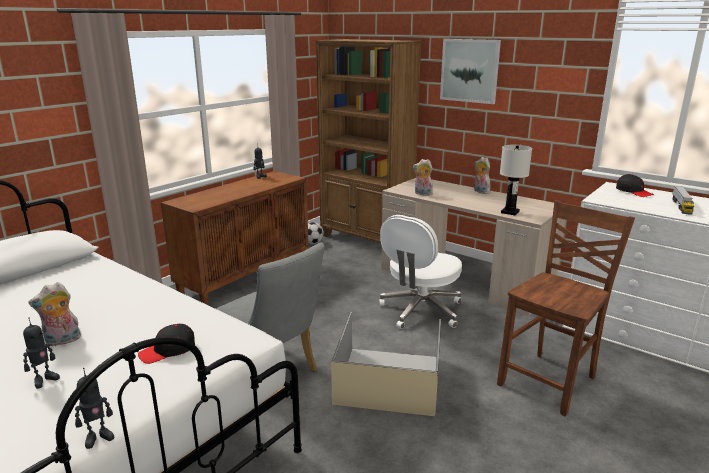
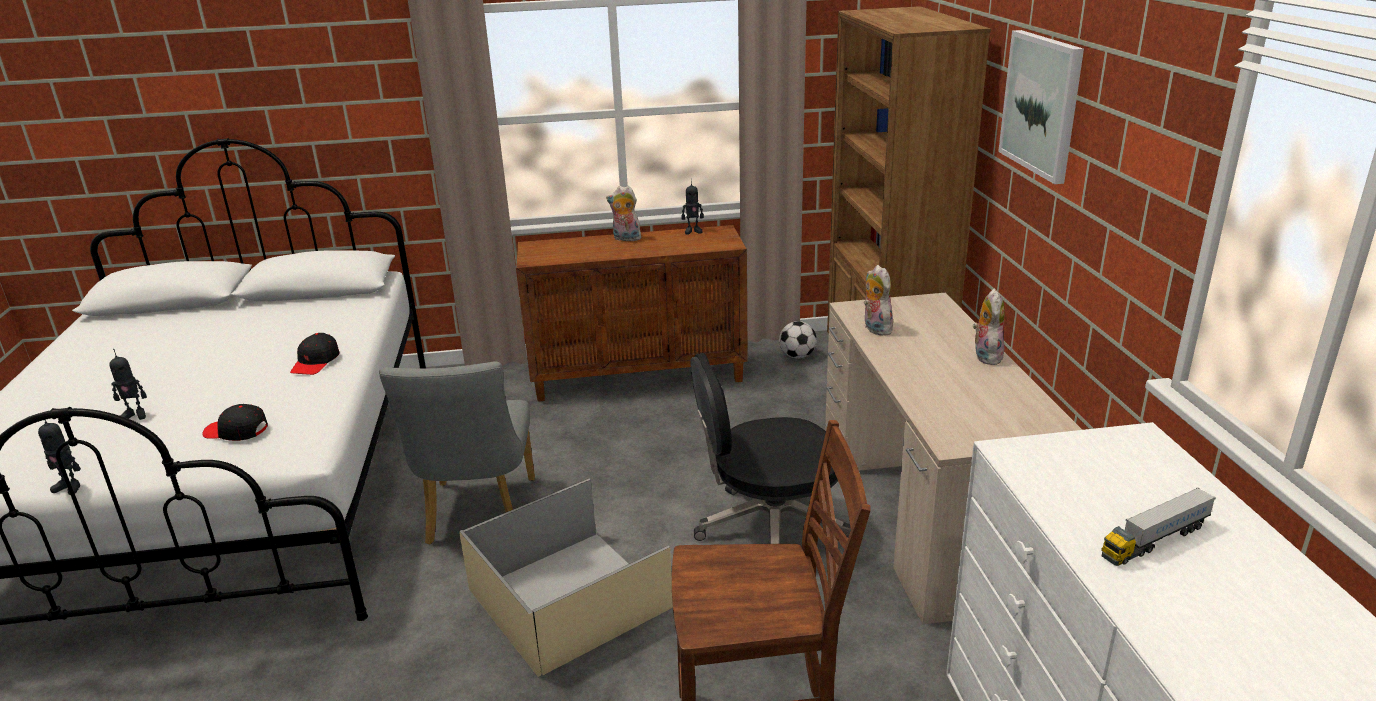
camera: 45 degrees right, 5 degrees up
(62, 341) = (204, 382): plush toy -> plush toy (625, 239)
(420, 311) = (768, 528): white office chair -> black office chair
(509, 212) = (941, 414): white table lamp -> none
(633, 192) = (1144, 466): black cap -> black cap (316, 362)

